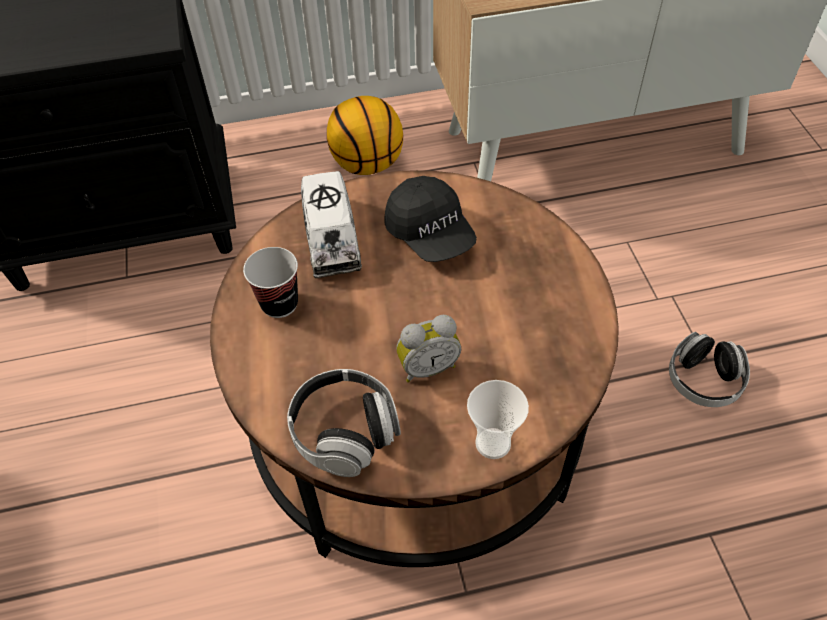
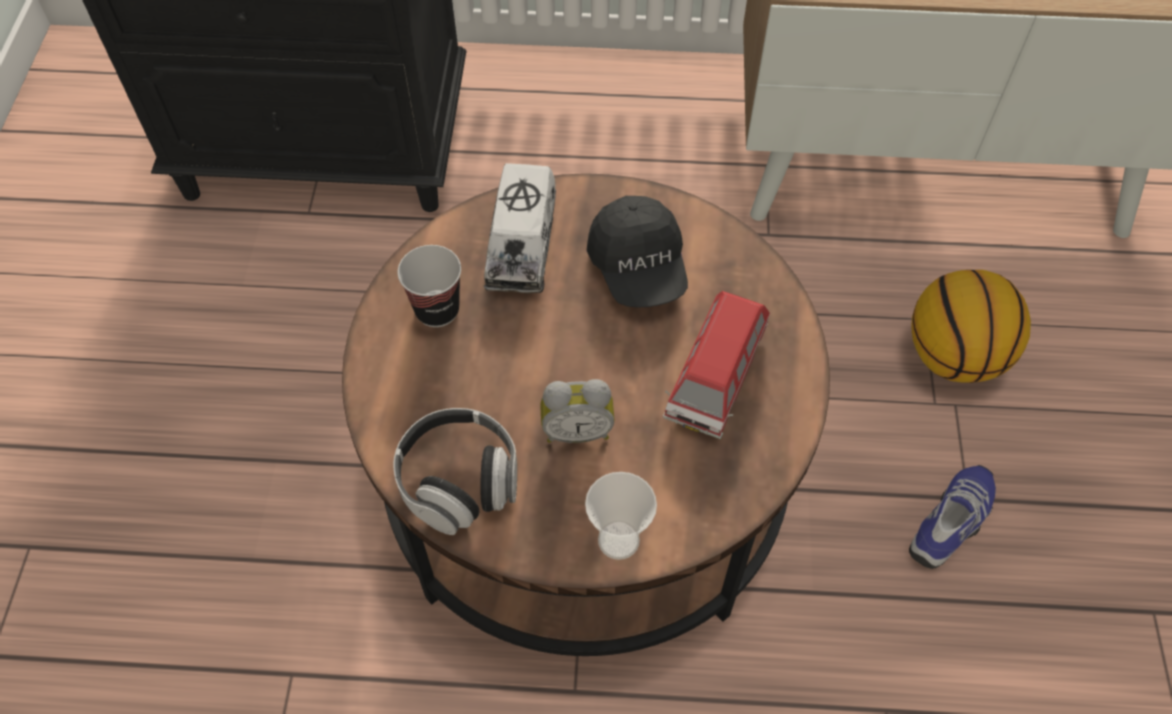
camera: 15 degrees right, 5 degrees up
(367, 164) = (631, 137): basketball -> basketball (953, 356)
(520, 299) = (715, 376): none -> toy car
(703, 381) = (952, 523): headphones -> shoe

